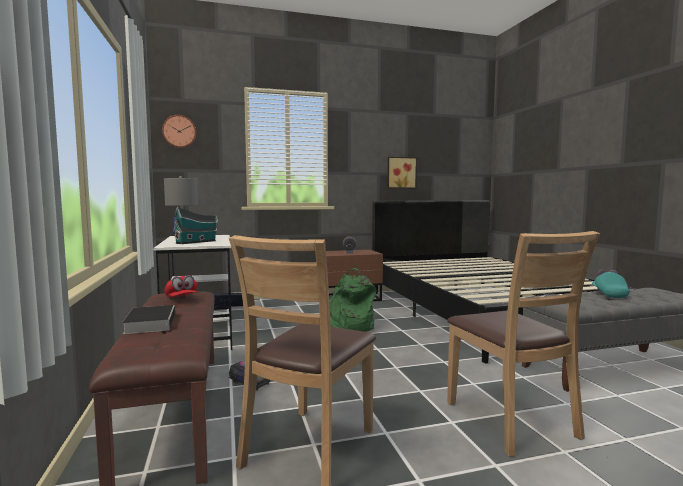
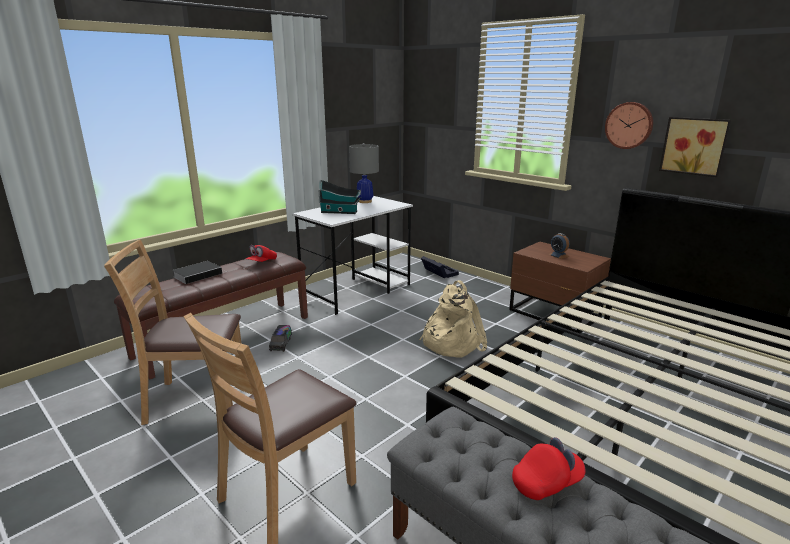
camera: 60 degrees right, 15 degrees up
(179, 131) = (423, 83): wall clock -> wall clock (629, 125)
(347, 327) = (451, 342): green backpack -> beige backpack
(609, 294) = (547, 483): turquoise cap -> red cap

